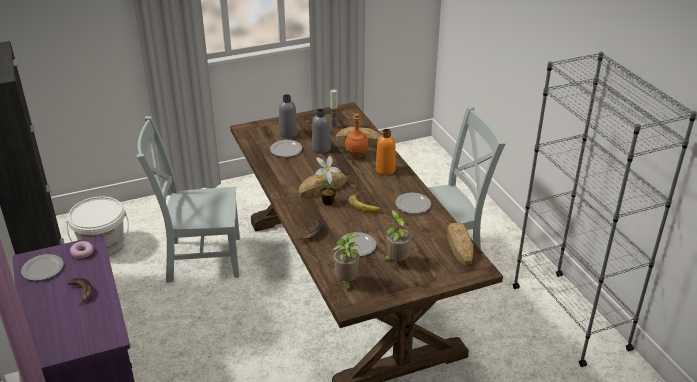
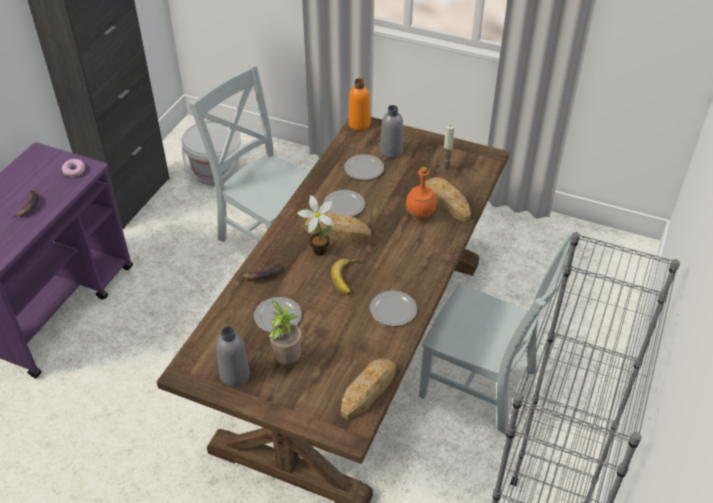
camera: 45 degrees right, 10 degrees up
(42, 269) = (33, 168): plate -> plate (343, 205)
(321, 148) = (397, 187): grey bottle -> grey bottle (235, 375)
(346, 283) = (214, 347): potted plant -> none
(385, 170) = (424, 251): orange bottle -> orange bottle (359, 124)

